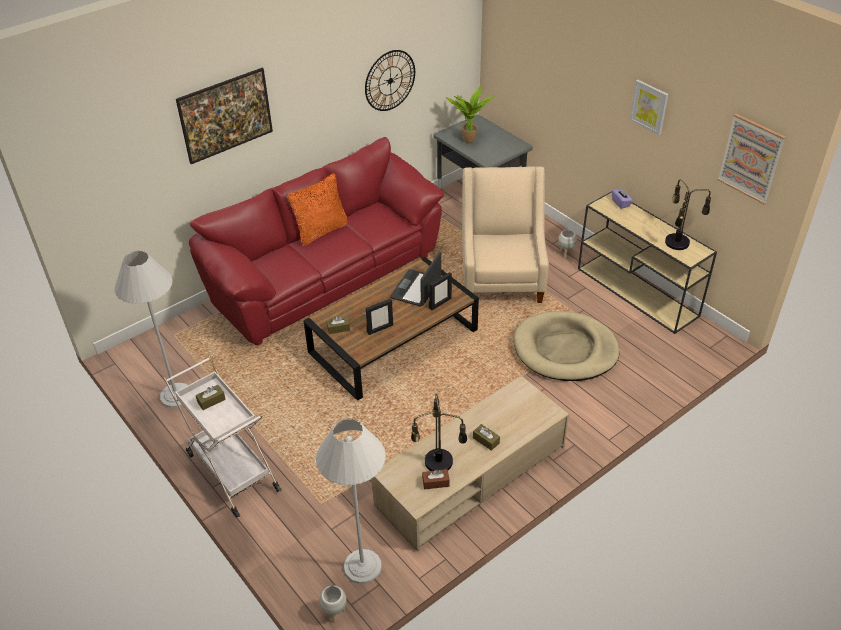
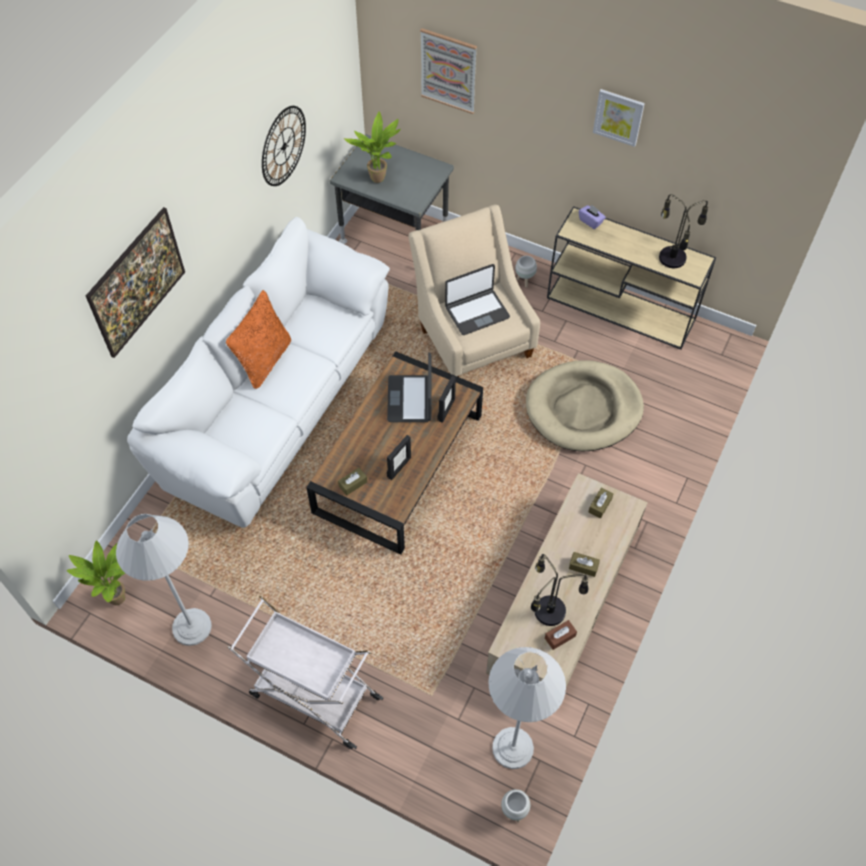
camera: 25 degrees left, 15 degrees up
(141, 360) = (119, 596): none -> potted plant
(211, 401) = (291, 648): brown tissue box -> brown tissue box (600, 505)
(326, 280) = (278, 408): red sofa -> white sofa
(501, 247) = (476, 312): none -> laptop
(751, 158) = (756, 164): picture -> picture (448, 71)

